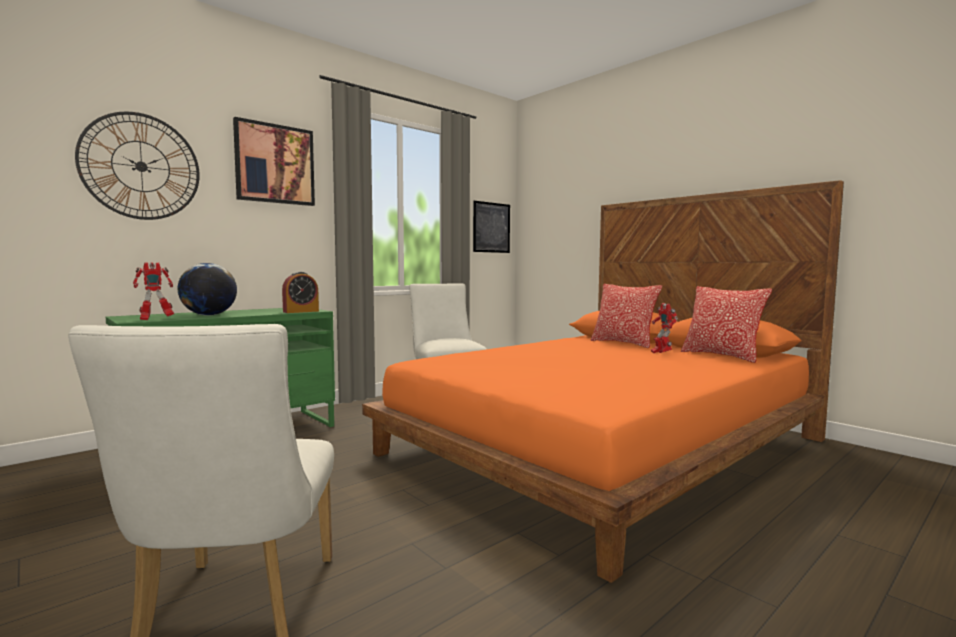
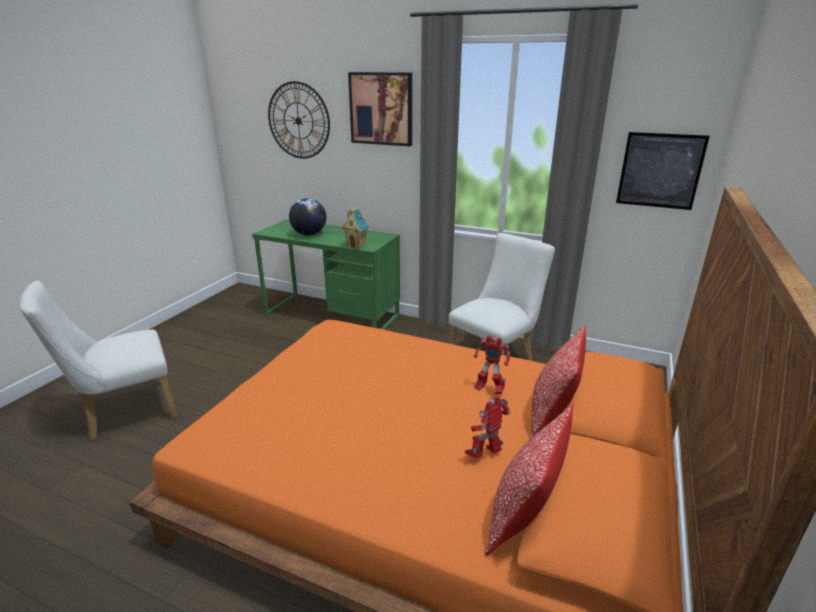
camera: 65 degrees right, 20 degrees up
(155, 319) = (276, 233): toy robot -> toy robot (488, 389)
(301, 311) = (356, 246): alarm clock -> toy house

